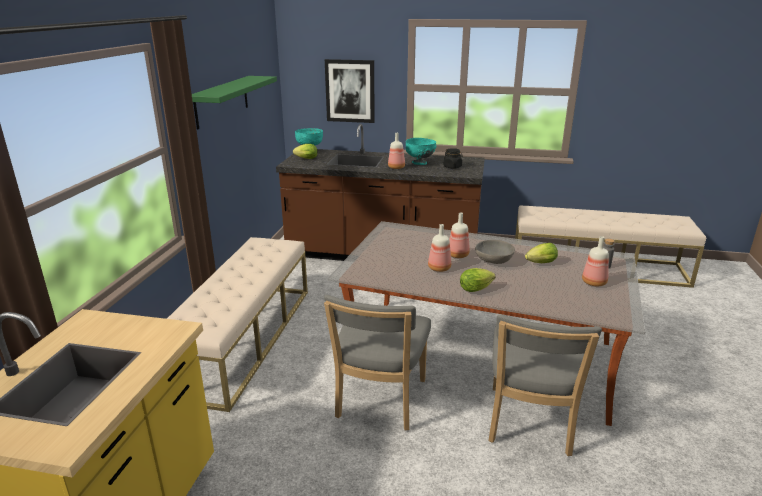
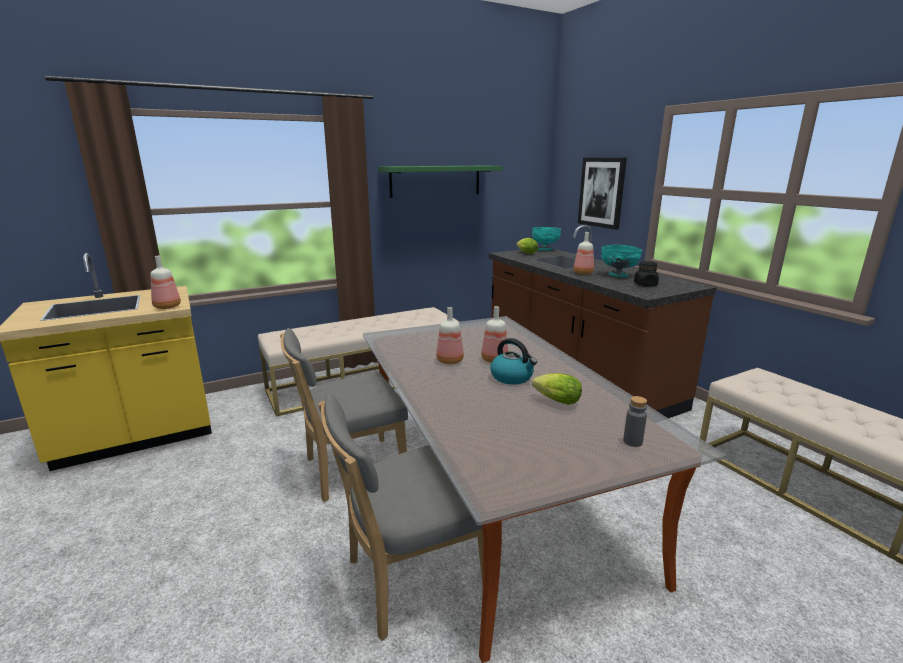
camera: 50 degrees right, 5 degrees down
(477, 289) = (433, 388): lettuce -> none
(493, 261) = (512, 377): grey bowl -> kettle
(594, 282) = (566, 446): bottle -> bottle (167, 307)

